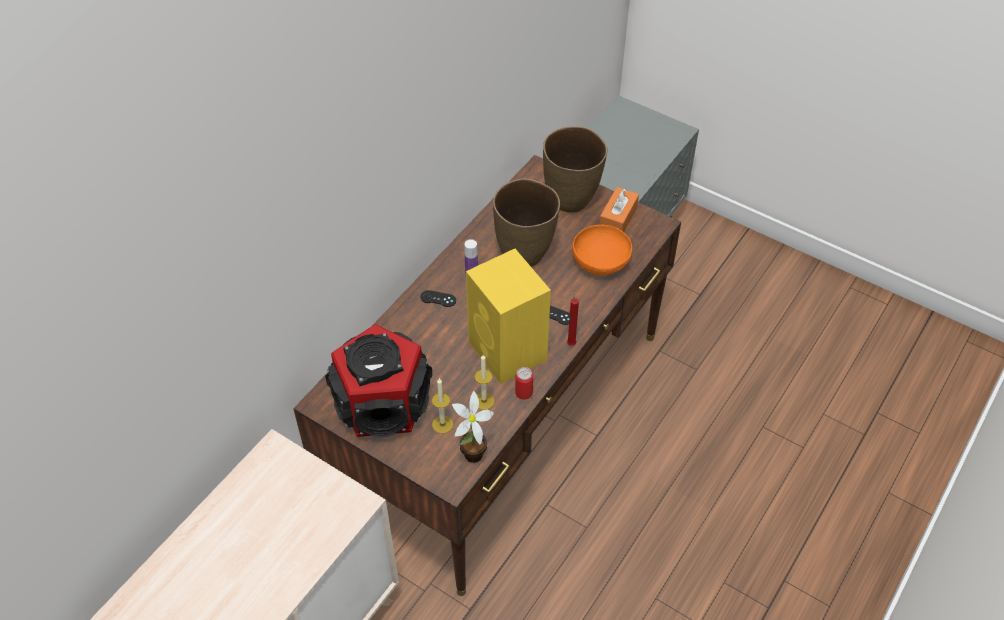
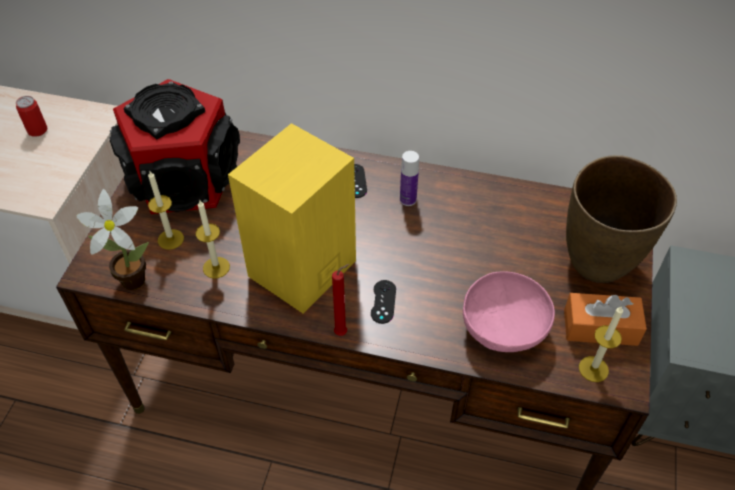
camera: 70 degrees right, 0 degrees up
(523, 392) = (241, 303): can -> can (37, 130)
(524, 254) = (471, 241): brown vase -> none
(601, 262) = (504, 329): orange bowl -> pink bowl
(644, 233) = (593, 369): none -> candle

